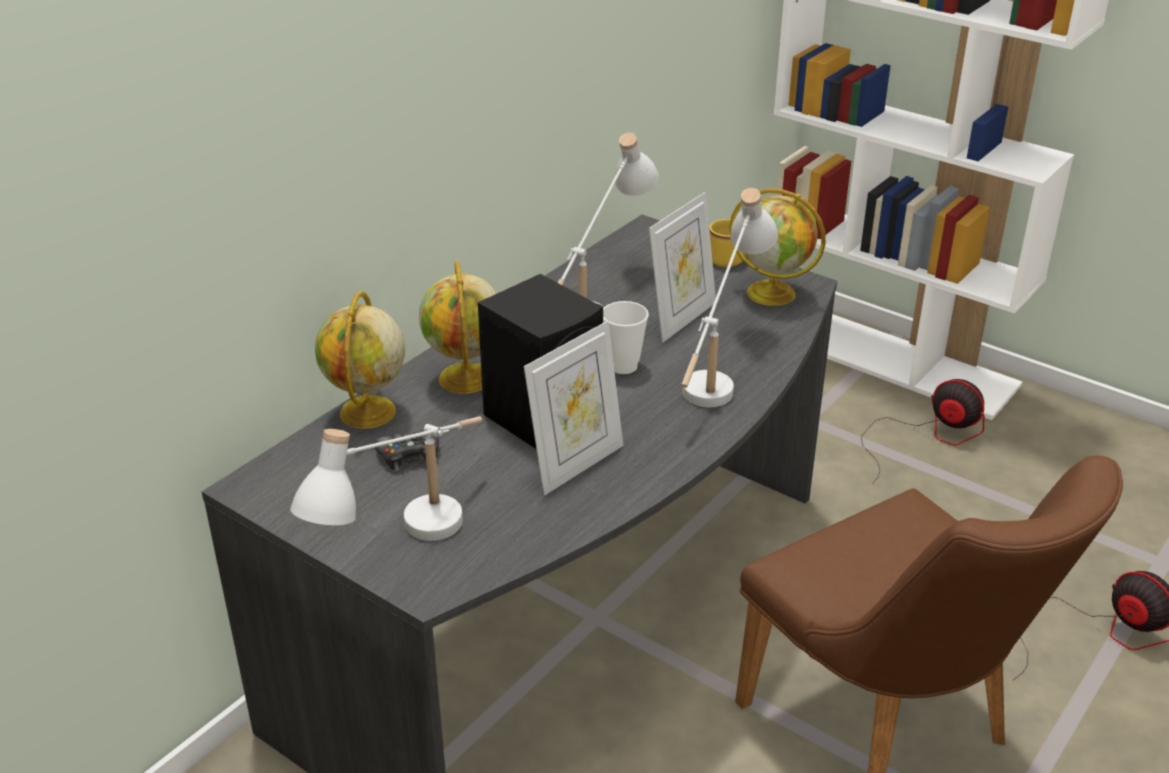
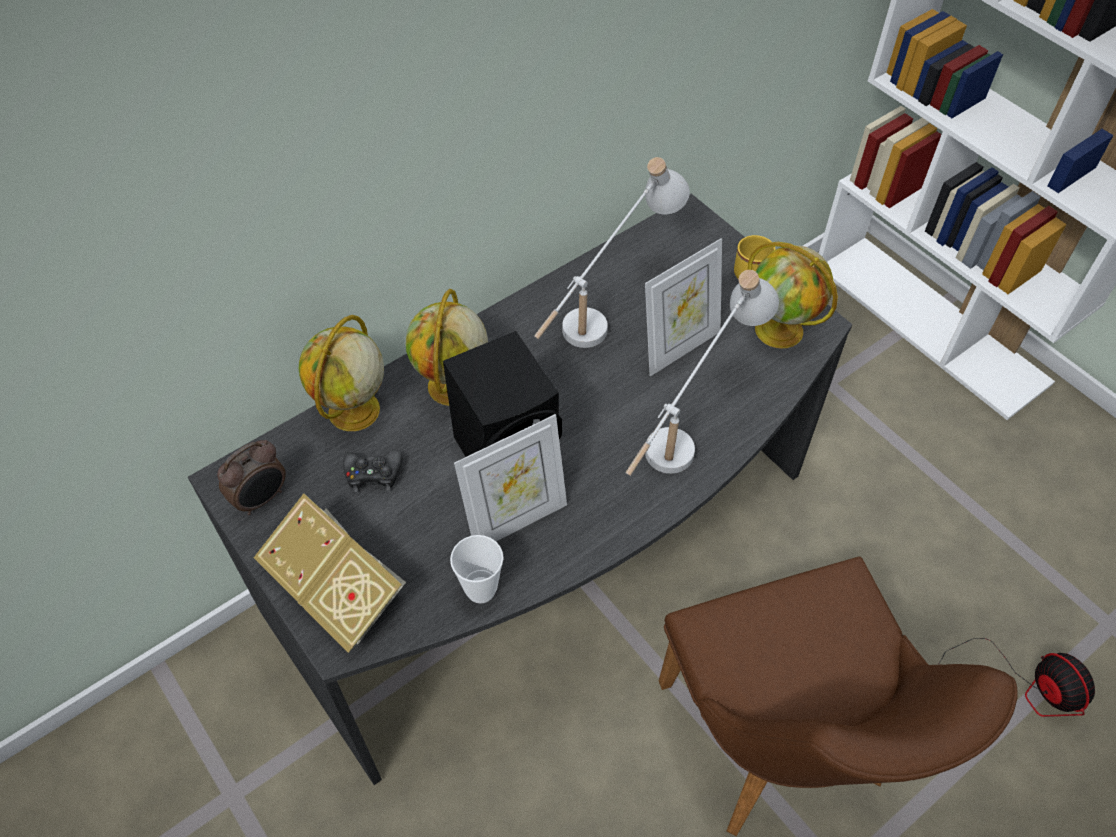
camera: 15 degrees right, 20 degrees up
(294, 494) = (262, 498): none -> alarm clock
(408, 547) = (337, 587): white table lamp -> book
(623, 366) = (602, 400): cup -> cup (481, 590)
(926, 437) = (935, 427): fan -> none

